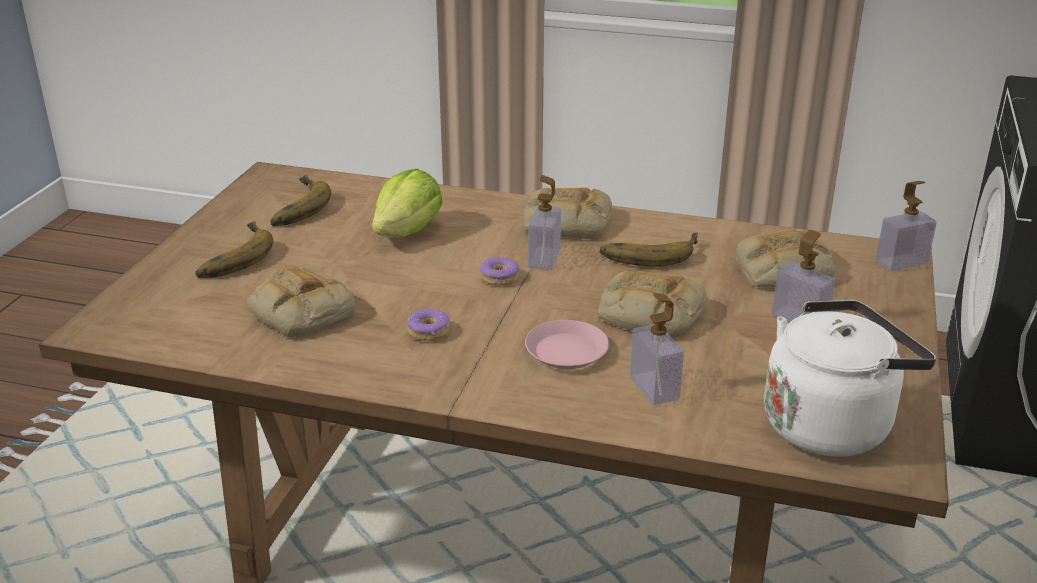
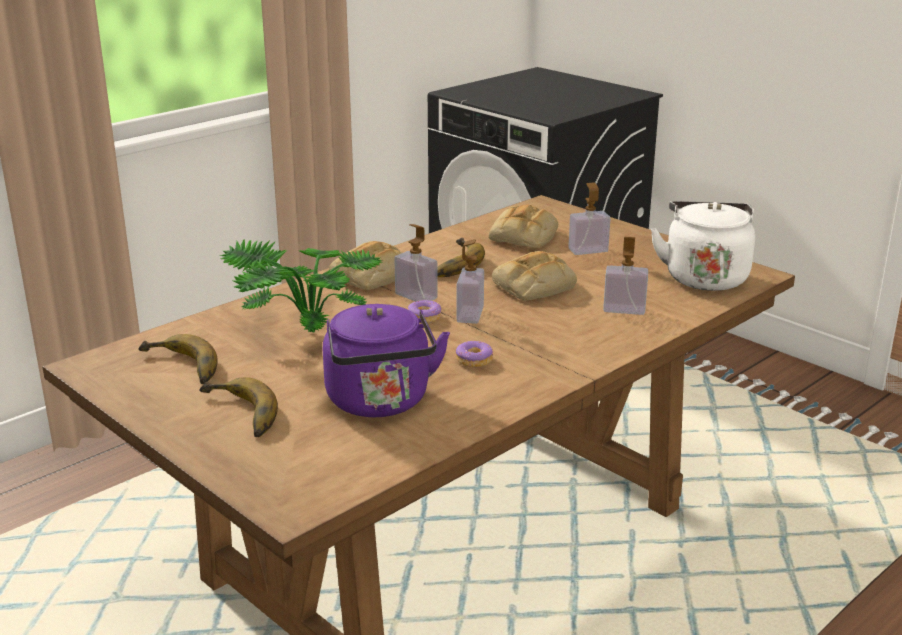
camera: 60 degrees left, 5 degrees down
(299, 311) = (380, 403): bread -> purple kettle
(408, 232) = (302, 331): lettuce -> potted plant
(567, 351) = (553, 322): pink plate -> none
(901, 262) = (553, 207): soap dispenser -> soap dispenser (470, 315)

